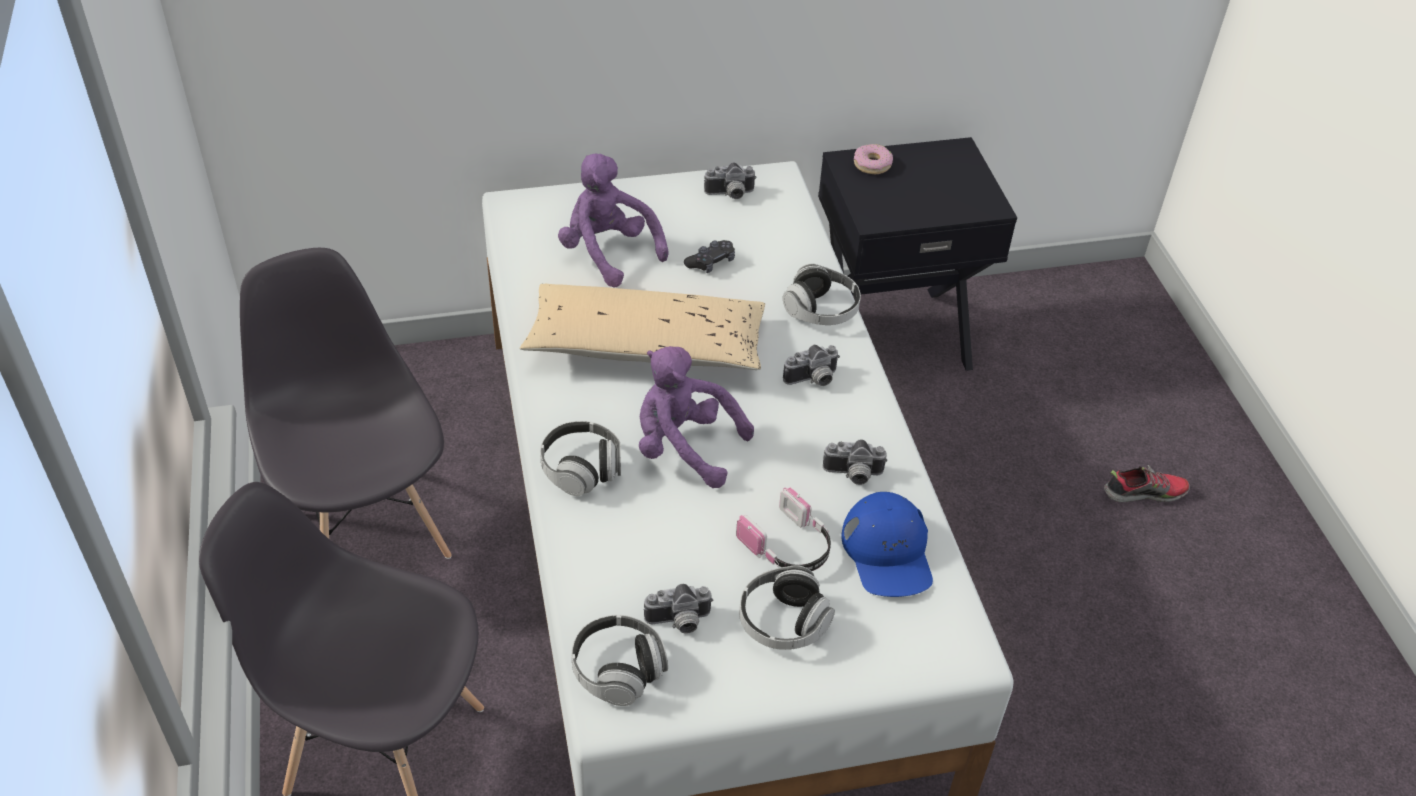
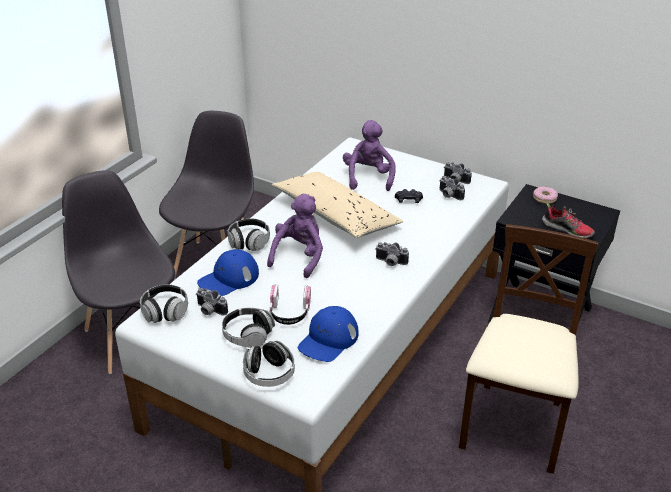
camera: 45 degrees right, 10 degrees down
(635, 550) = (228, 279): none -> blue cap
(684, 447) = (299, 256): purple plush toy -> purple plush toy turned 45 degrees clockwise
(821, 310) = (433, 240): headphones -> headphones (269, 374)
(853, 475) = (355, 305): camera -> camera (448, 195)
(1025, 514) = (514, 427): none -> beige chair
(1144, 492) = (599, 460): shoe -> shoe (567, 230)

